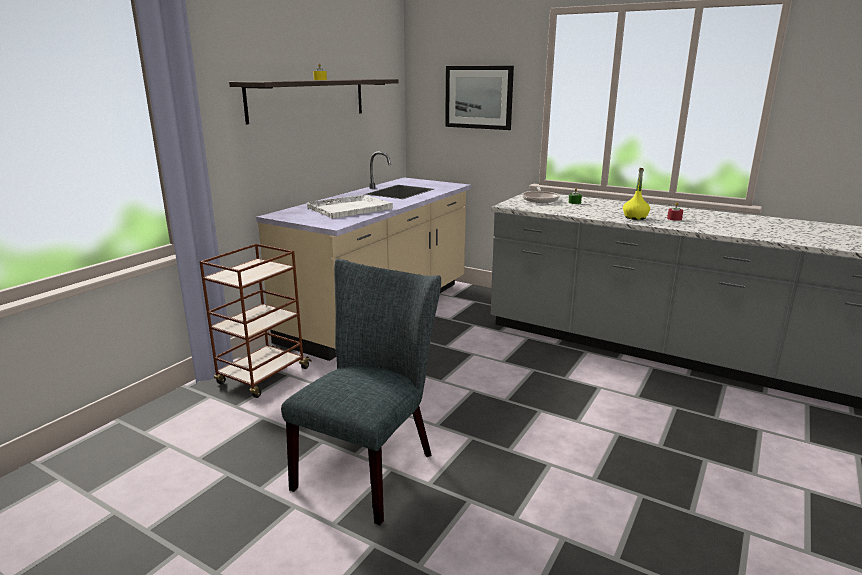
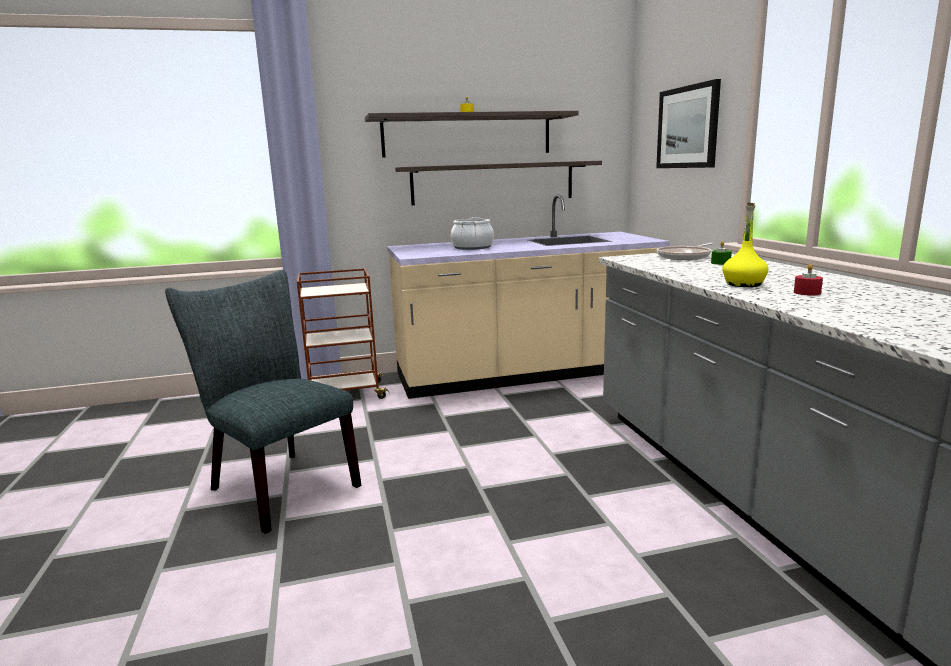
camera: 45 degrees right, 5 degrees down
(327, 143) = (493, 183): none -> shelf
(350, 208) = (472, 247): white tray -> cooking pot
(370, 466) = (277, 485): grey chair -> grey chair turned 120 degrees counterclockwise

